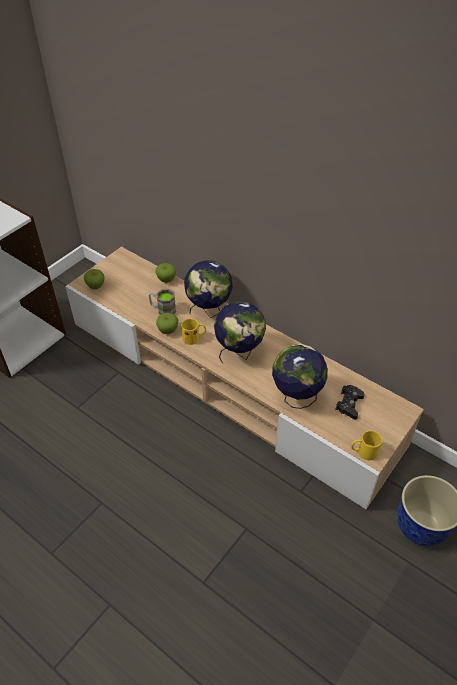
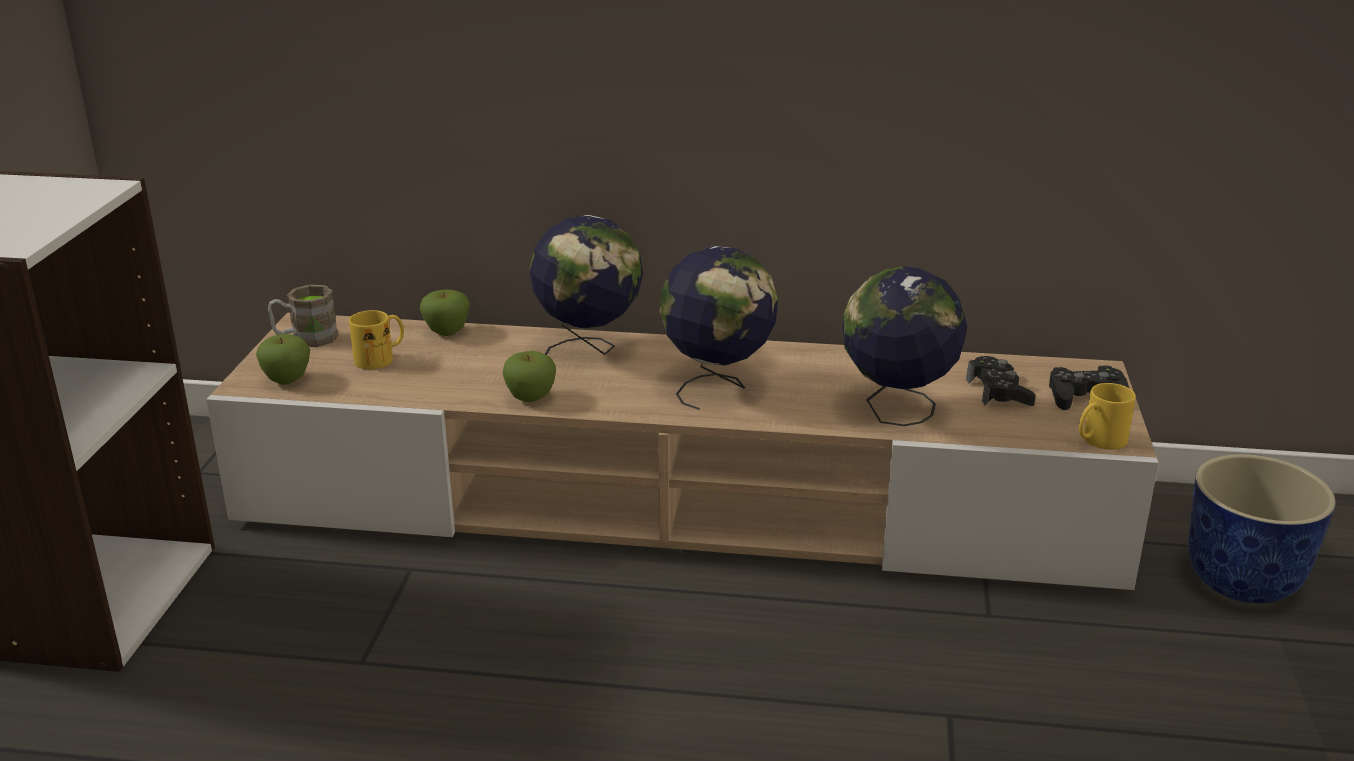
camera: 30 degrees left, 20 degrees down
(163, 309) = (485, 372): brown mug -> brown mug (305, 338)
(194, 338) = (599, 392): yellow mug -> yellow mug (381, 358)
(384, 424) = (1086, 397): none -> black game controller

